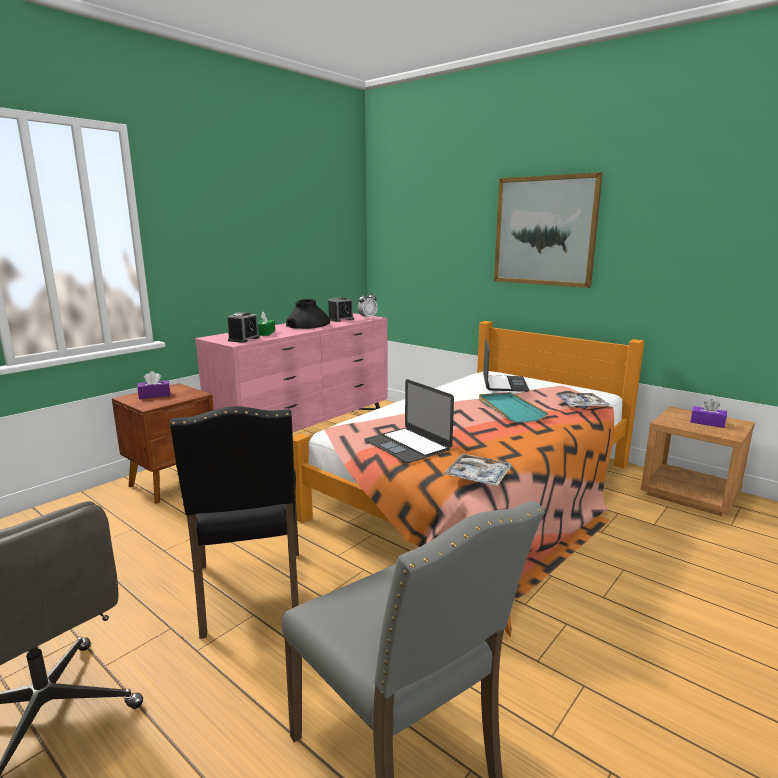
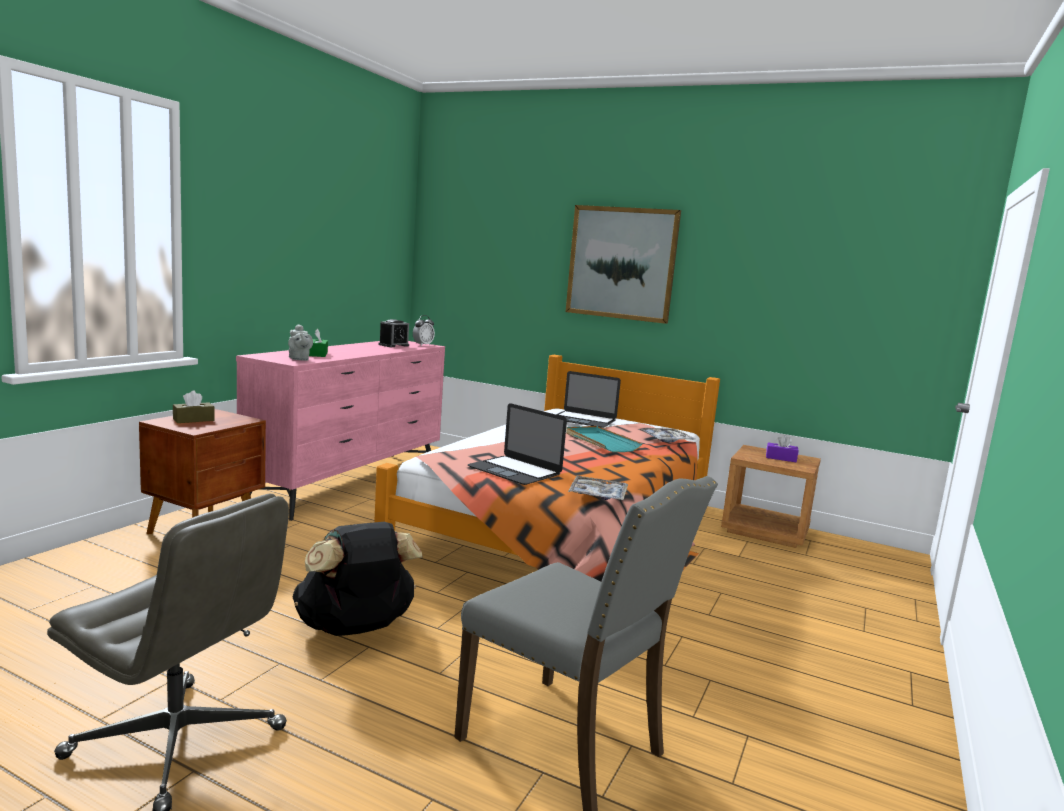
camera: 15 degrees left, 5 degrees down
(154, 395) = (193, 420): purple tissue box -> brown tissue box
(244, 339) = (299, 359): alarm clock -> grey teapot
(250, 593) = (355, 629): black chair -> black backpack
(307, 325) = (361, 349): black vase -> none
(504, 384) = (583, 420): laptop -> laptop turned 120 degrees clockwise

